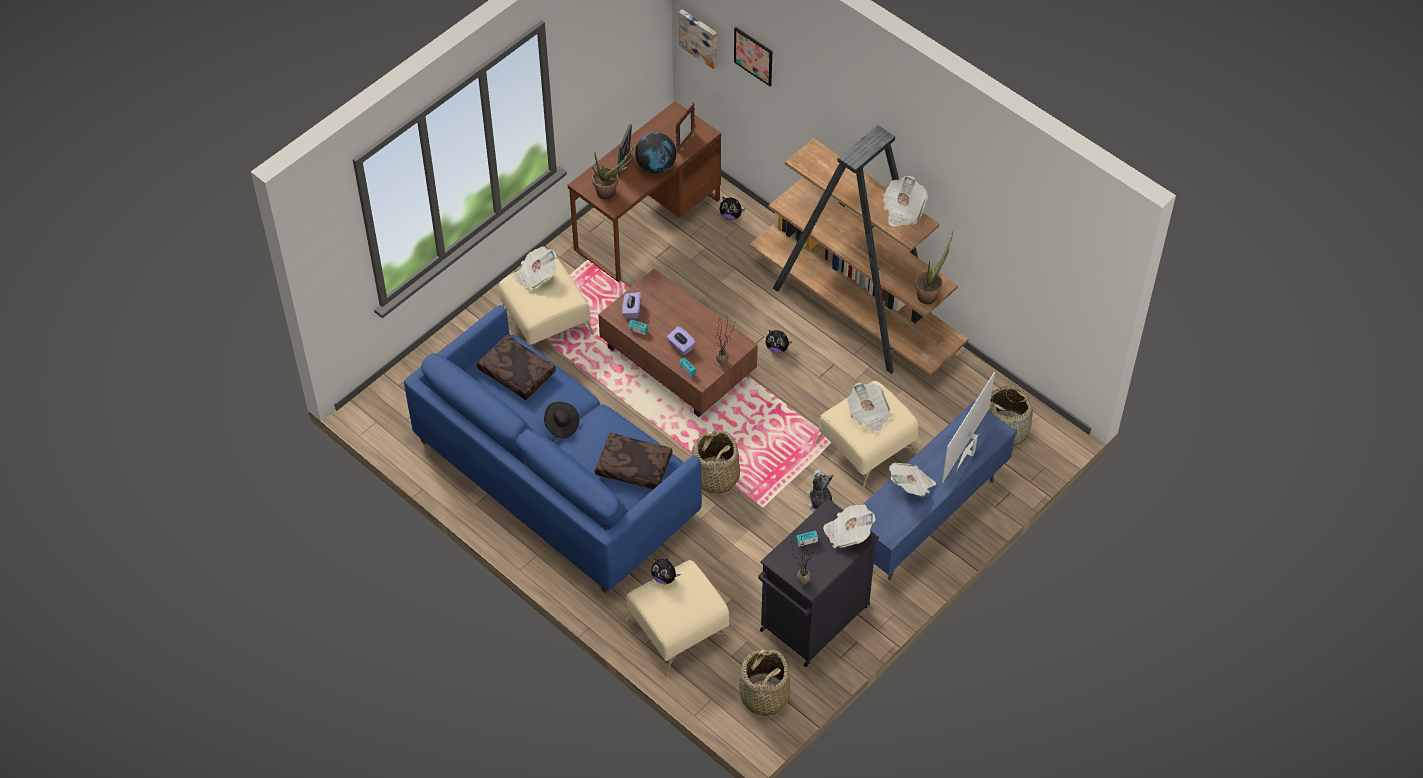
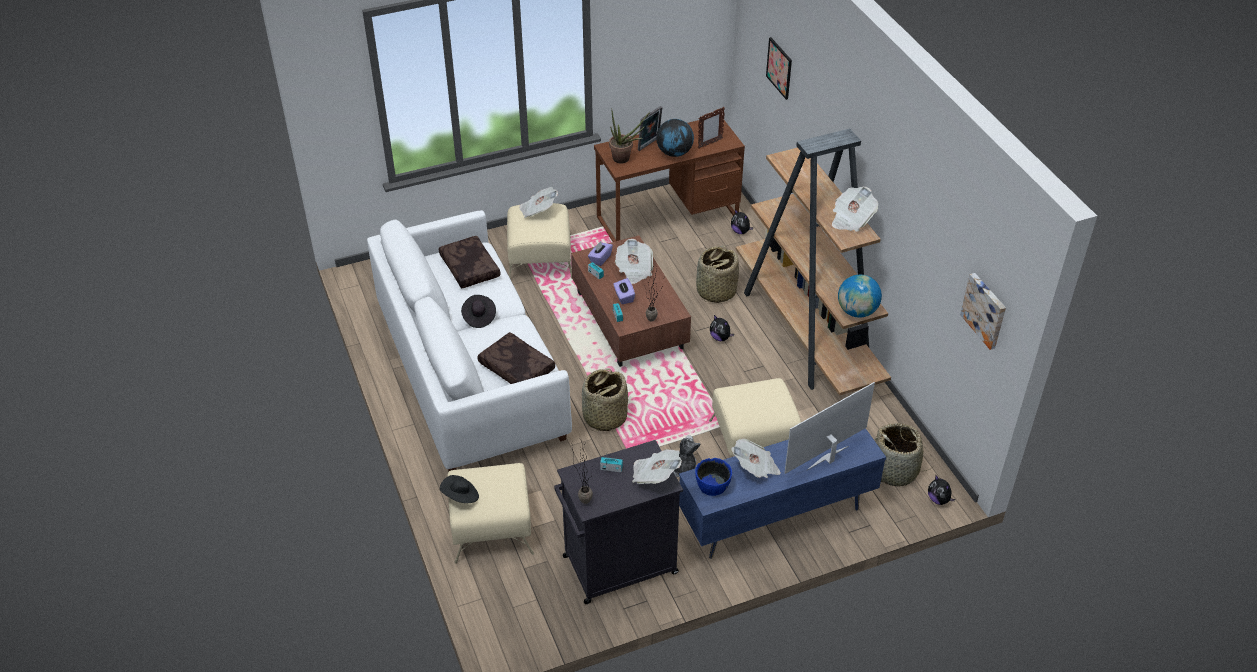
camera: 25 degrees right, 10 degrees down
(555, 477) = (470, 371): blue sofa -> white sofa
(658, 615) = (460, 496): none -> black hat
(664, 578) = (488, 468): plush toy -> plush toy (938, 499)
(699, 37) = (748, 53): picture -> picture (985, 310)
(763, 696) = (531, 614): basket -> basket (715, 291)
(868, 415) = (756, 401): newspaper -> newspaper (634, 270)
(884, 518) = (713, 486): none -> blue bowl
(929, 294) = (857, 311): potted plant -> globe

